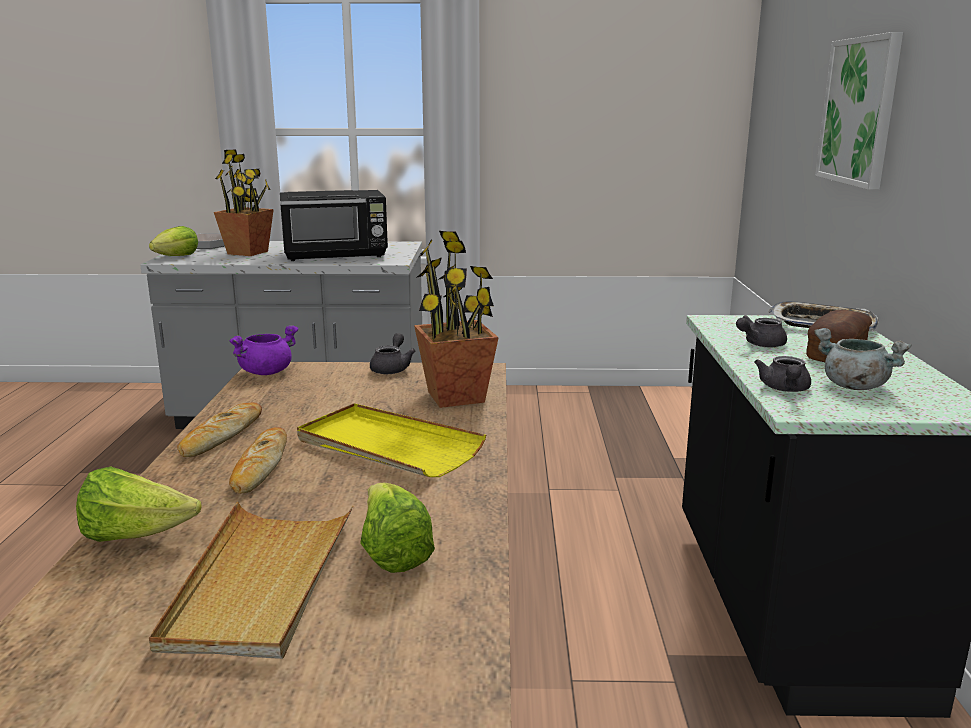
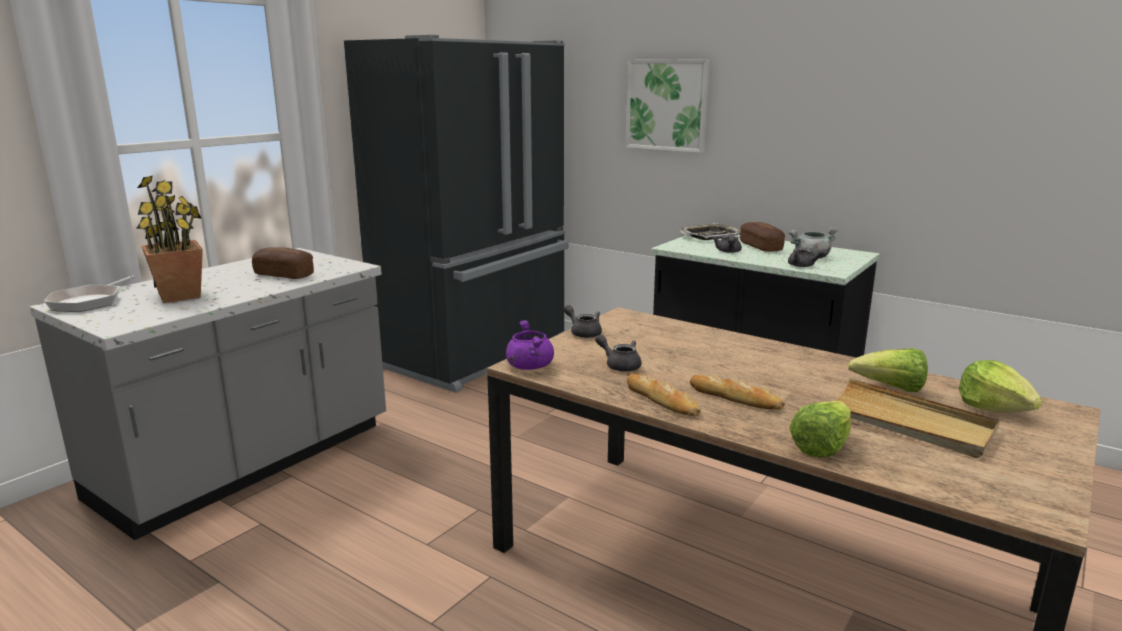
camera: 55 degrees left, 0 degrees up
(177, 256) = (113, 321): lettuce -> lettuce (994, 408)
(309, 400) = (619, 365): none -> grey teapot
(336, 255) = (284, 275): black microwave -> bread
(388, 446) = (736, 362): yellow tray -> none
(456, 397) = (668, 330): potted plant -> none
(620, 412) = (477, 354): none -> black fridge

